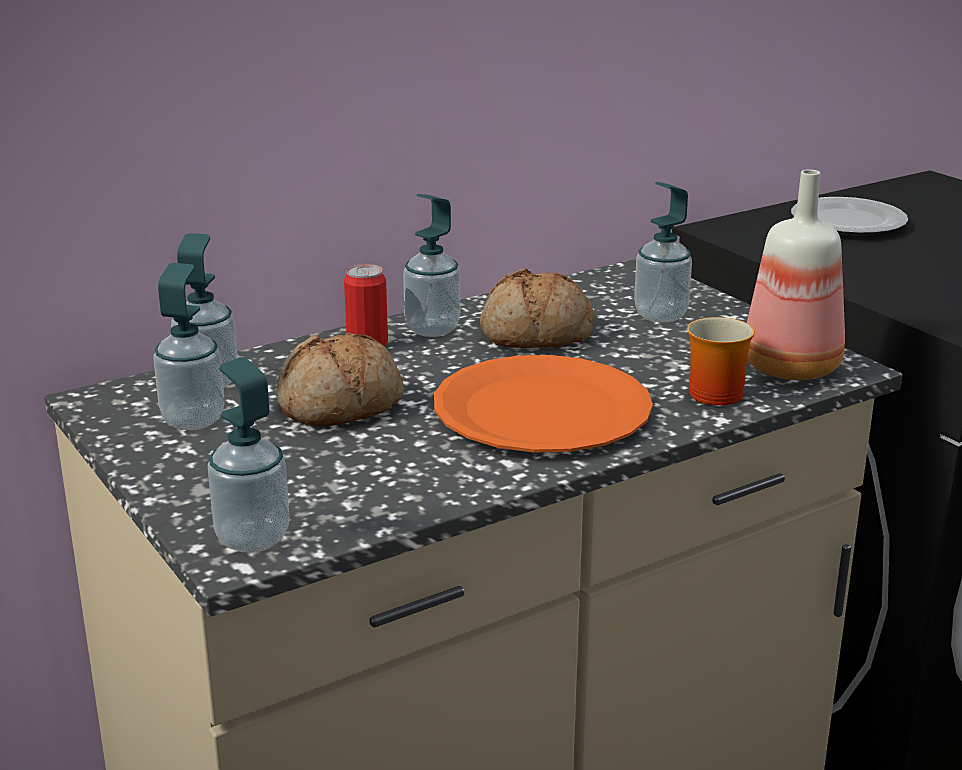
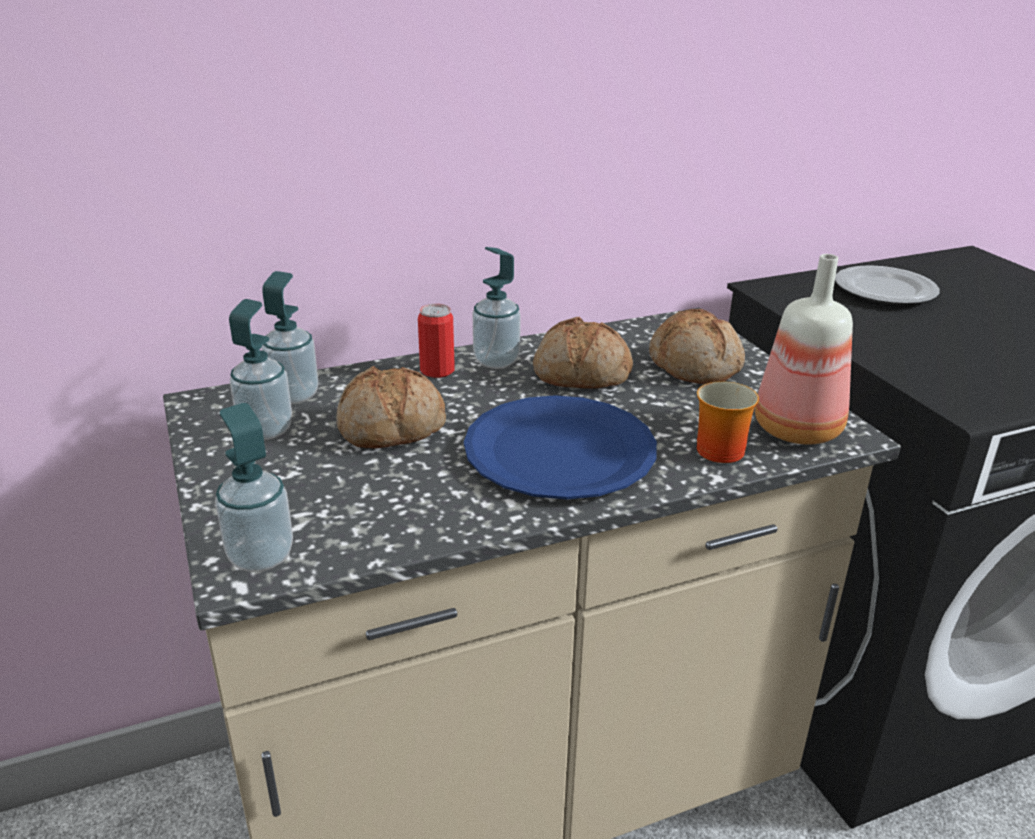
camera: 10 degrees right, 5 degrees up
(541, 410) = (559, 451): orange plate -> blue plate
(660, 315) = (695, 365): soap dispenser -> bread

